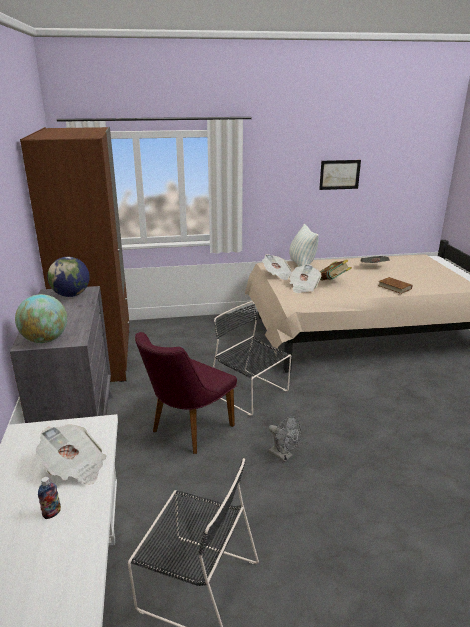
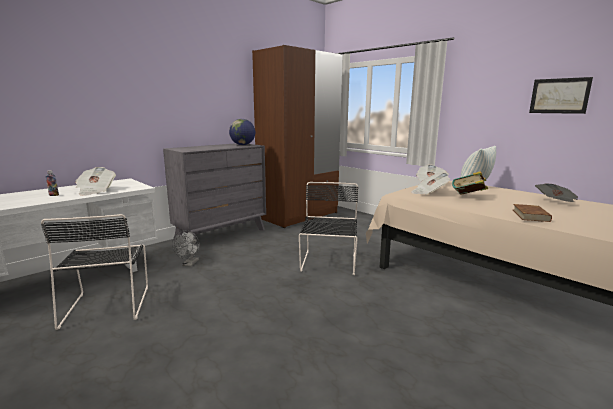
camera: 55 degrees right, 10 degrees down
(45, 340) = (181, 149): globe -> none
(187, 431) = (255, 258): purple chair -> none
(283, 456) = (265, 297): grey fan -> grey fan (189, 264)

